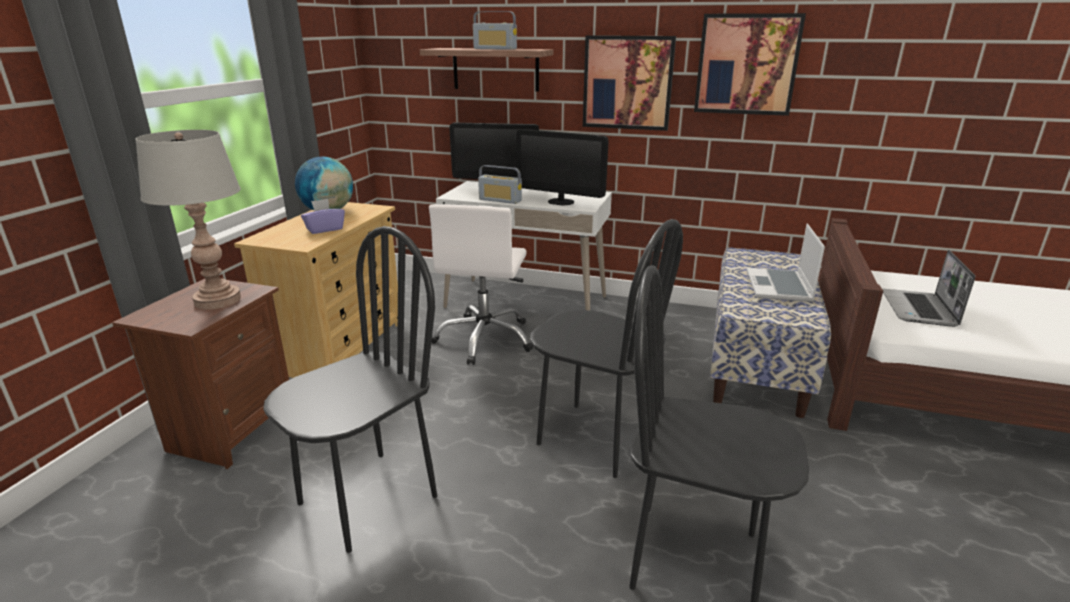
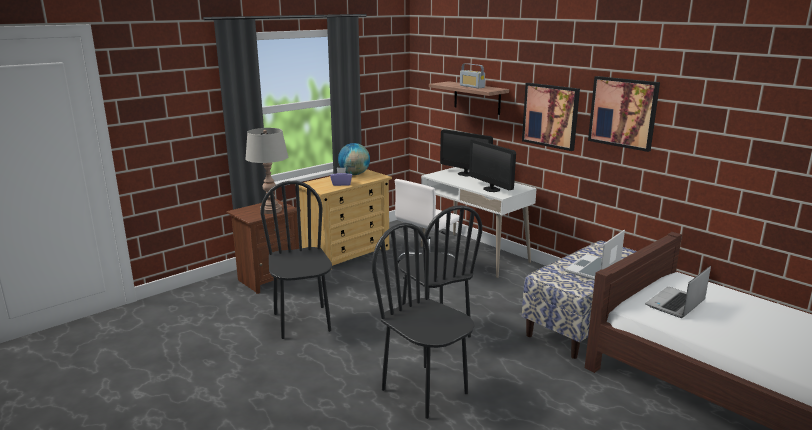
camera: 30 degrees right, 5 degrees down
(367, 499) = (302, 322): black chair -> black chair turned 90 degrees counterclockwise
(500, 200) = (456, 182): radio -> none

